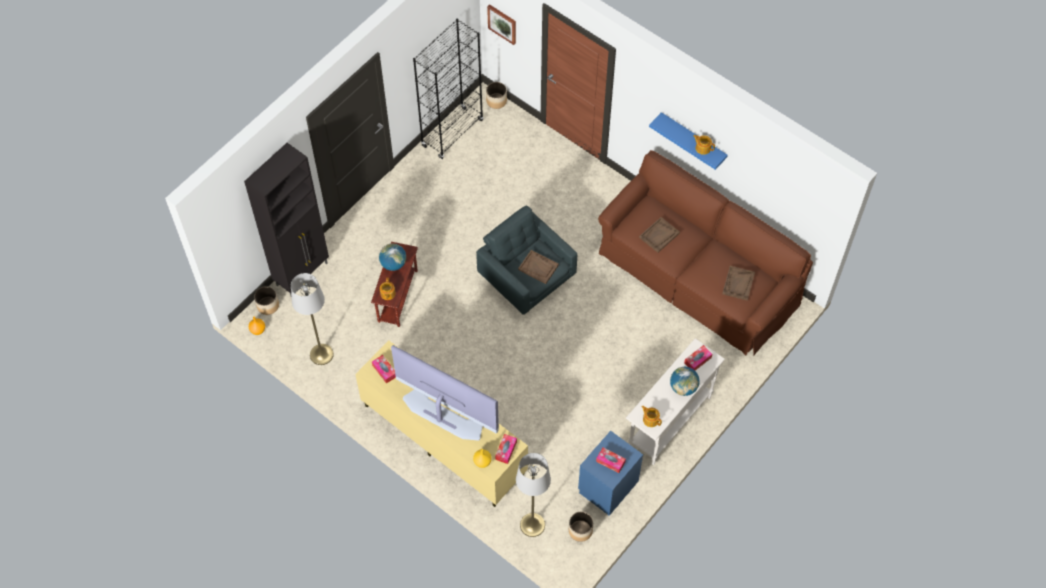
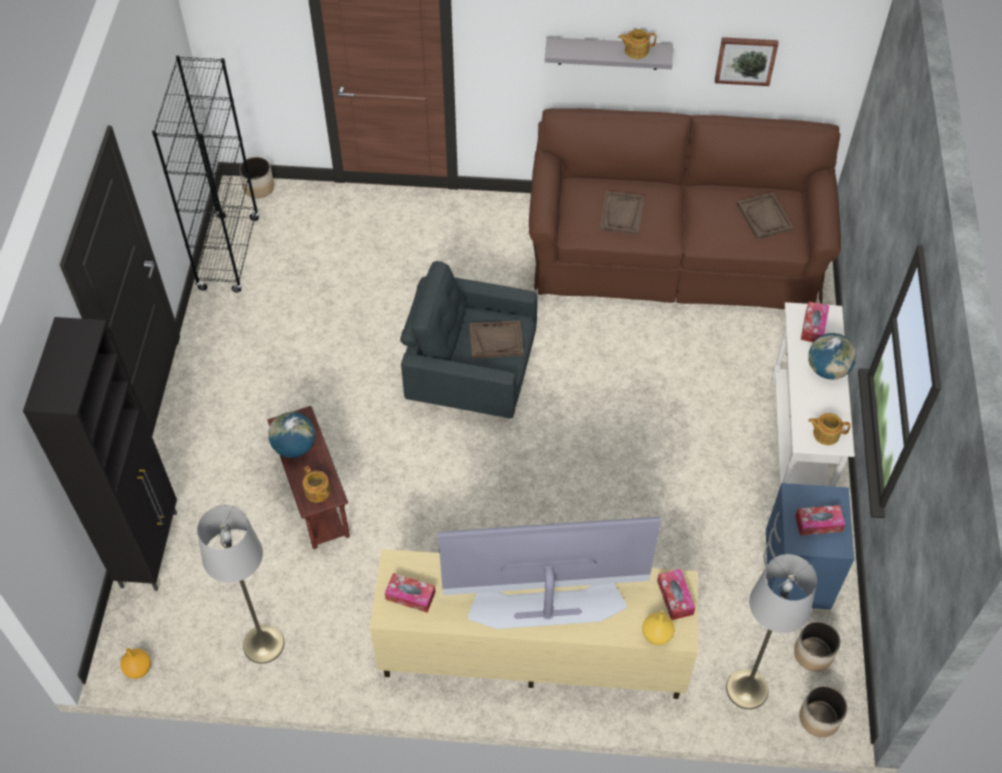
camera: 35 degrees left, 5 degrees down
(268, 306) = (129, 624): planter -> planter (819, 719)
(502, 23) = (237, 46): picture -> picture (745, 60)
(693, 139) = (608, 53): blue shelf -> grey shelf

